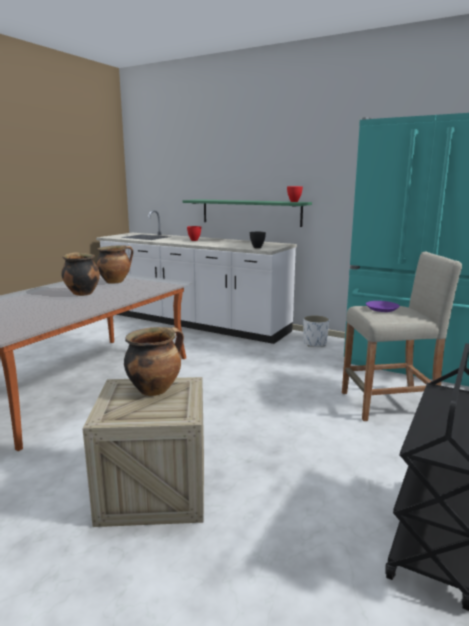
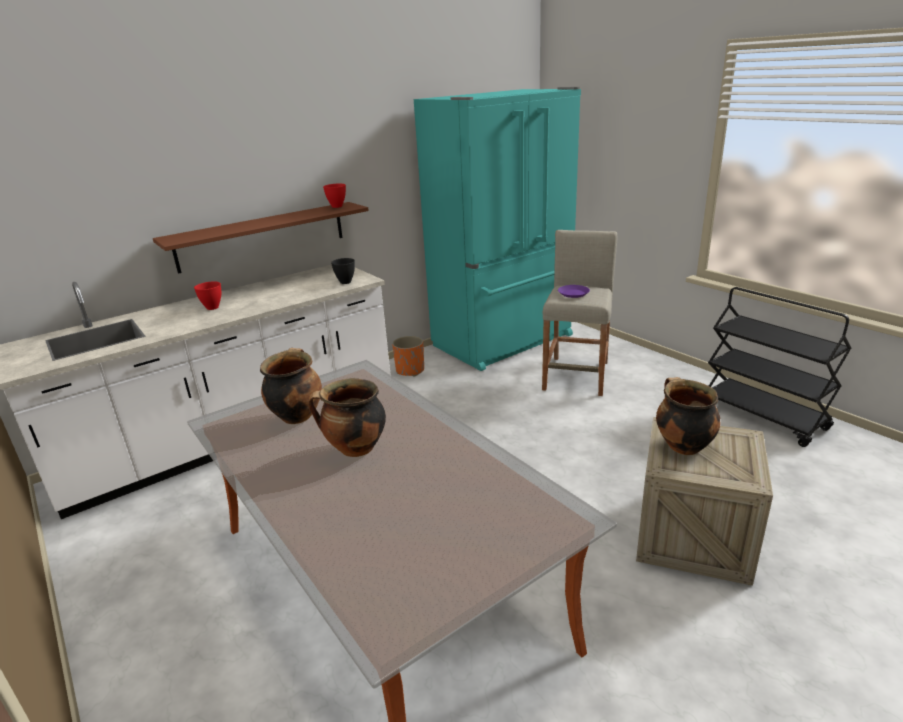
camera: 65 degrees left, 10 degrees up
(250, 212) = (262, 236): green shelf -> brown shelf
(315, 343) = (410, 370): white planter -> orange planter

